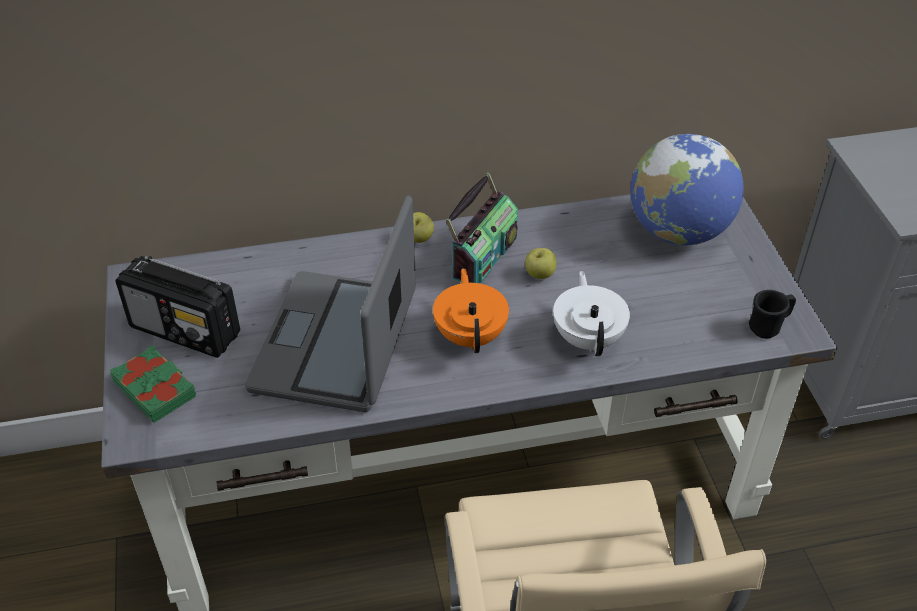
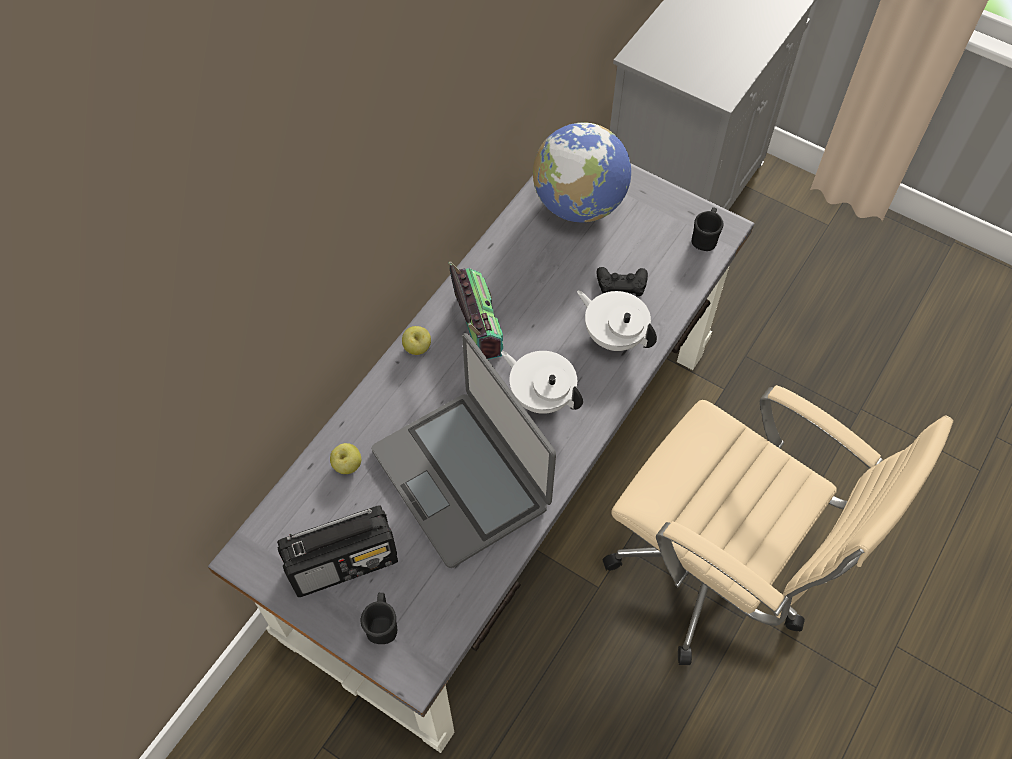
camera: 45 degrees left, 15 degrees up
(155, 388) = (382, 625): green book -> black mug
(471, 335) = (541, 395): orange teapot -> white teapot
(539, 275) = (531, 311): apple -> apple (347, 465)
(643, 308) = (621, 284): none -> black game controller

